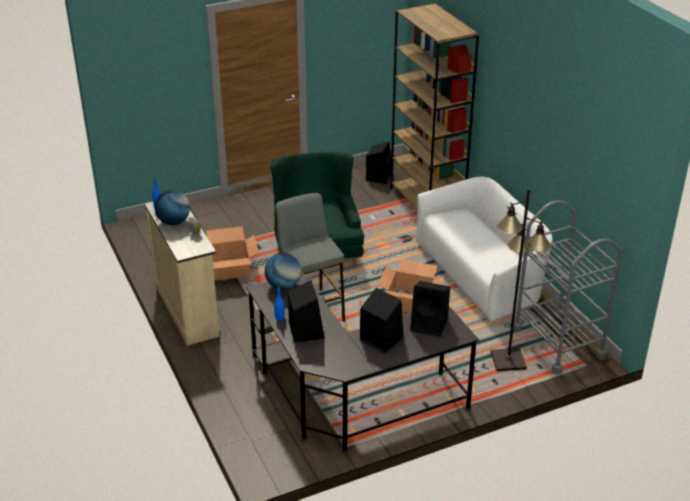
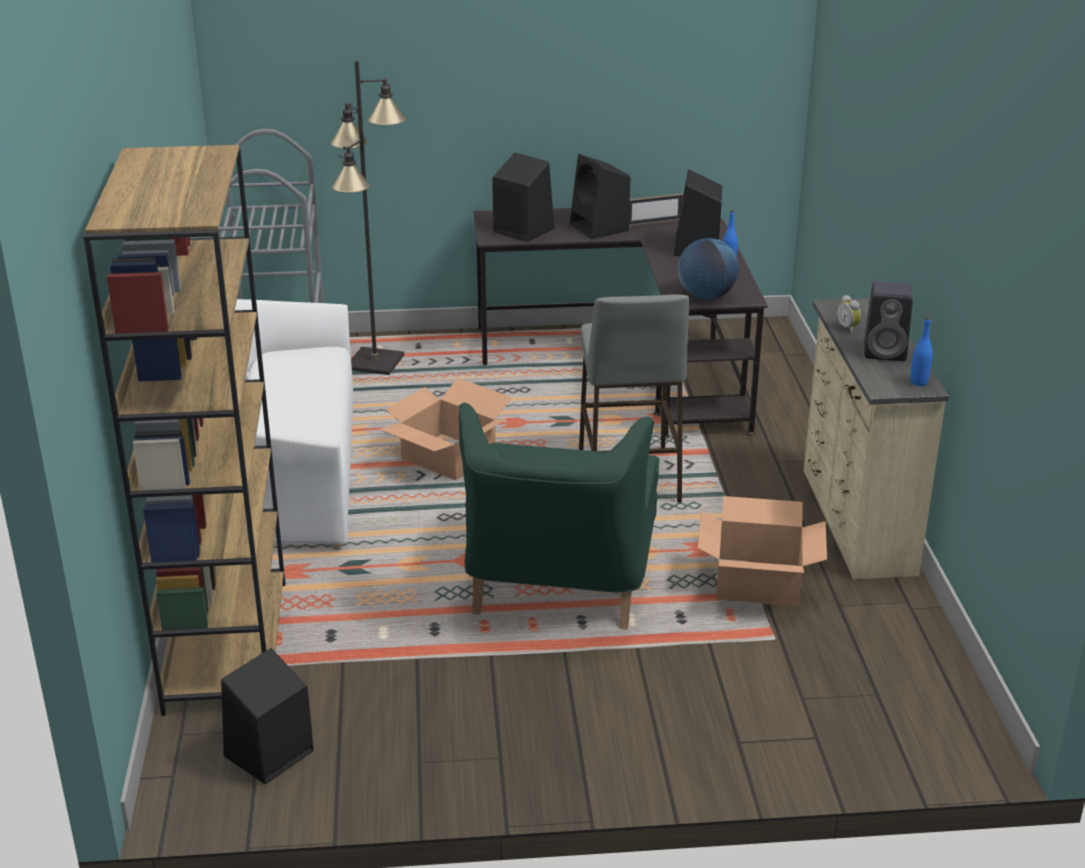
camera: 160 degrees left, 5 degrees down
(173, 222) = (886, 352): globe -> black speaker
(347, 354) = (654, 222): none -> picture frame

